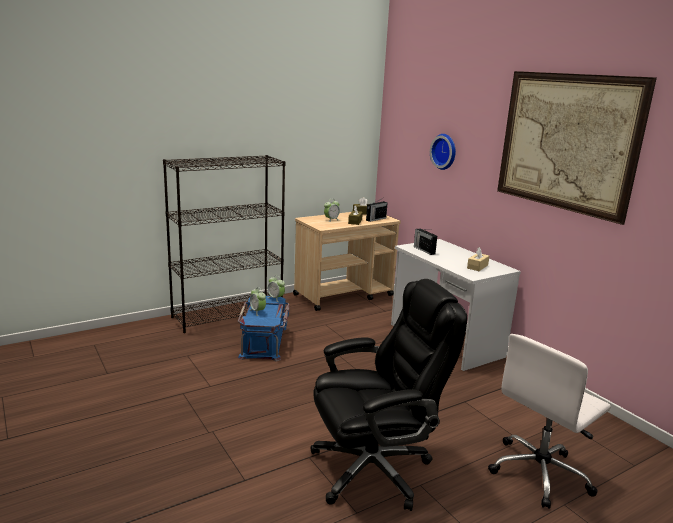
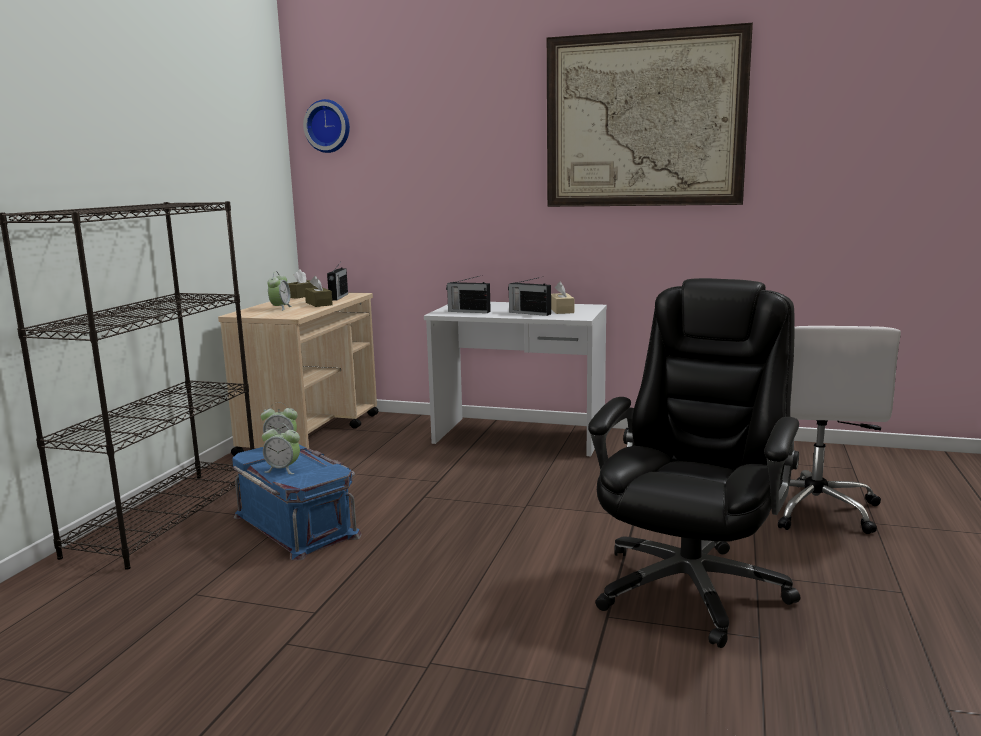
camera: 40 degrees left, 5 degrees down
(445, 151) = (438, 170): wall clock -> wall clock (328, 126)
(453, 262) = (529, 313): none -> radio

